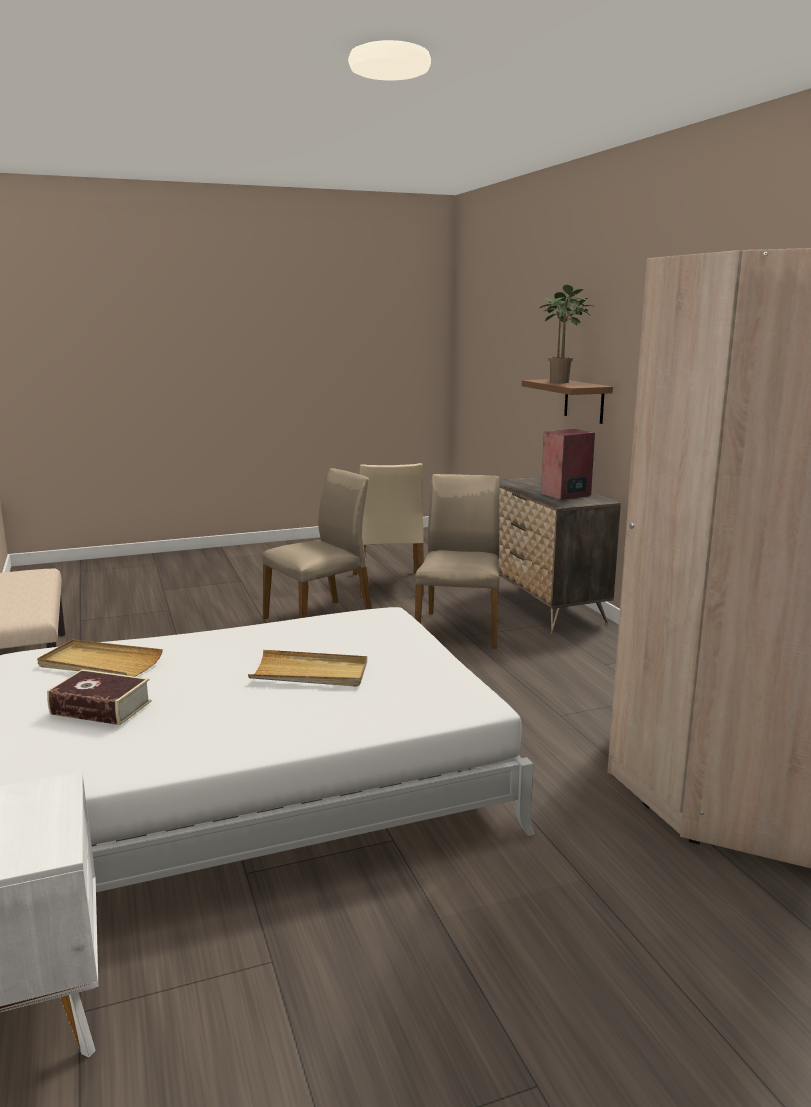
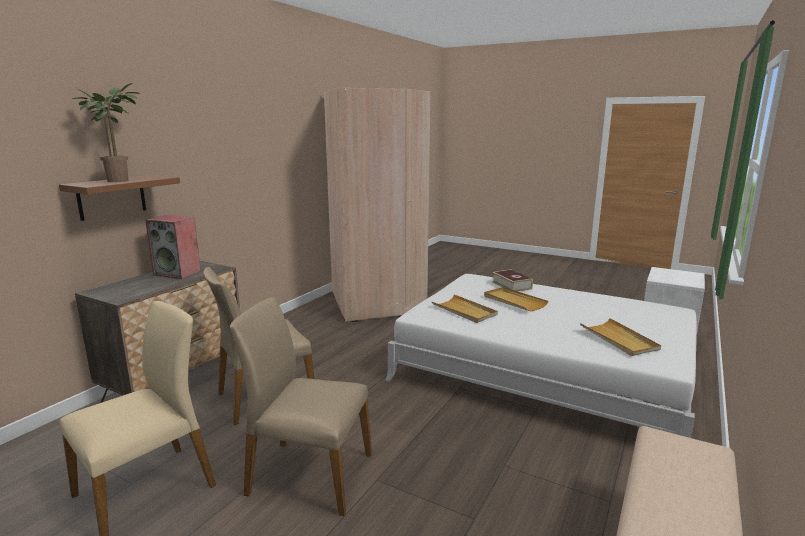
camera: 130 degrees left, 0 degrees up
(101, 708) = (627, 319): book -> book (511, 285)
(348, 637) = (464, 311): none -> beige tray

